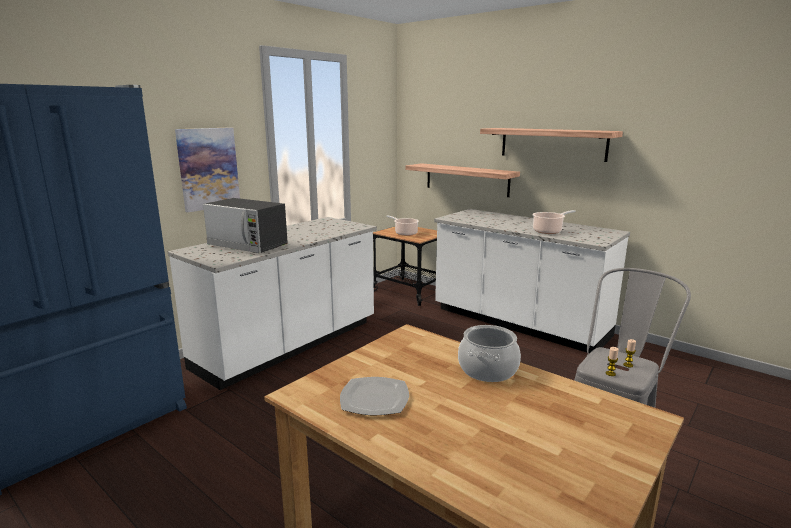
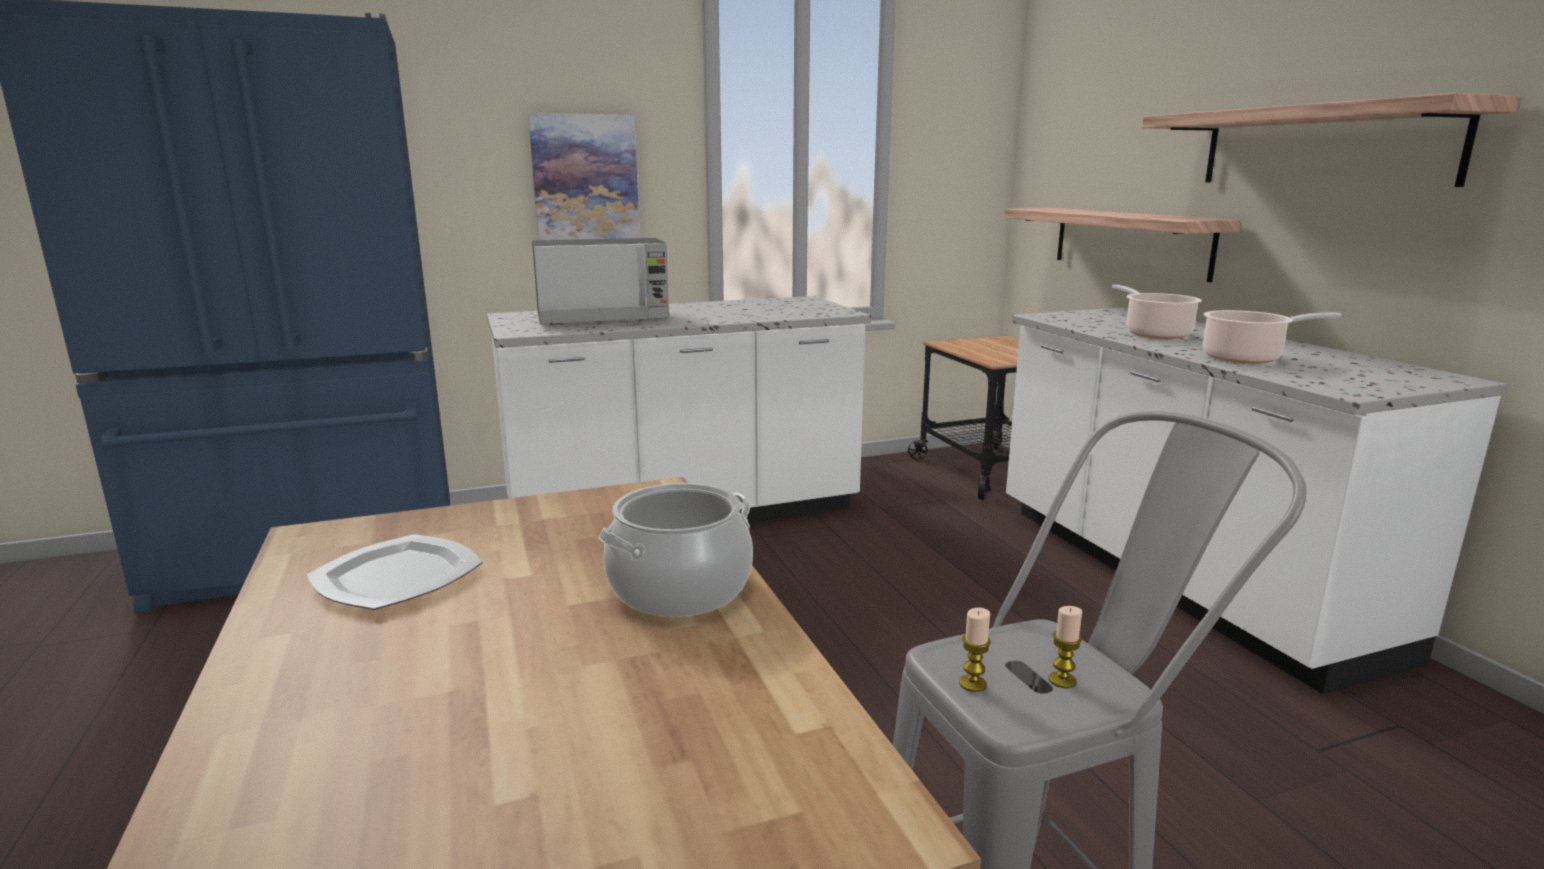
camera: 30 degrees right, 0 degrees up
(248, 245) = (603, 318): microwave -> microwave turned 75 degrees counterclockwise
(405, 233) = (986, 349): cooking pot -> cooking pot (1155, 334)

